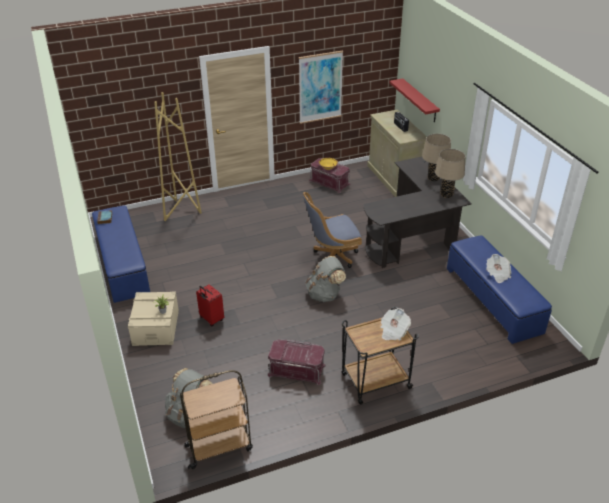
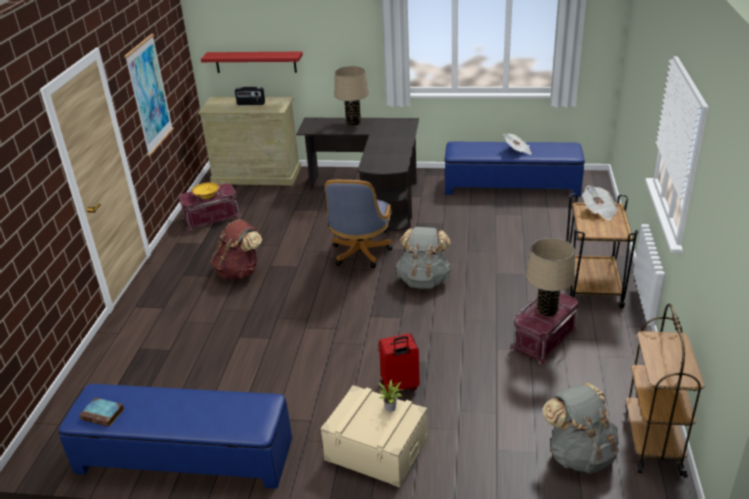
camera: 60 degrees left, 5 degrees down
(180, 211) = (118, 357): yellow clothes rack -> none
(280, 217) = (239, 272): none -> brown backpack
(446, 194) = (390, 124): beige table lamp -> beige table lamp (547, 311)

